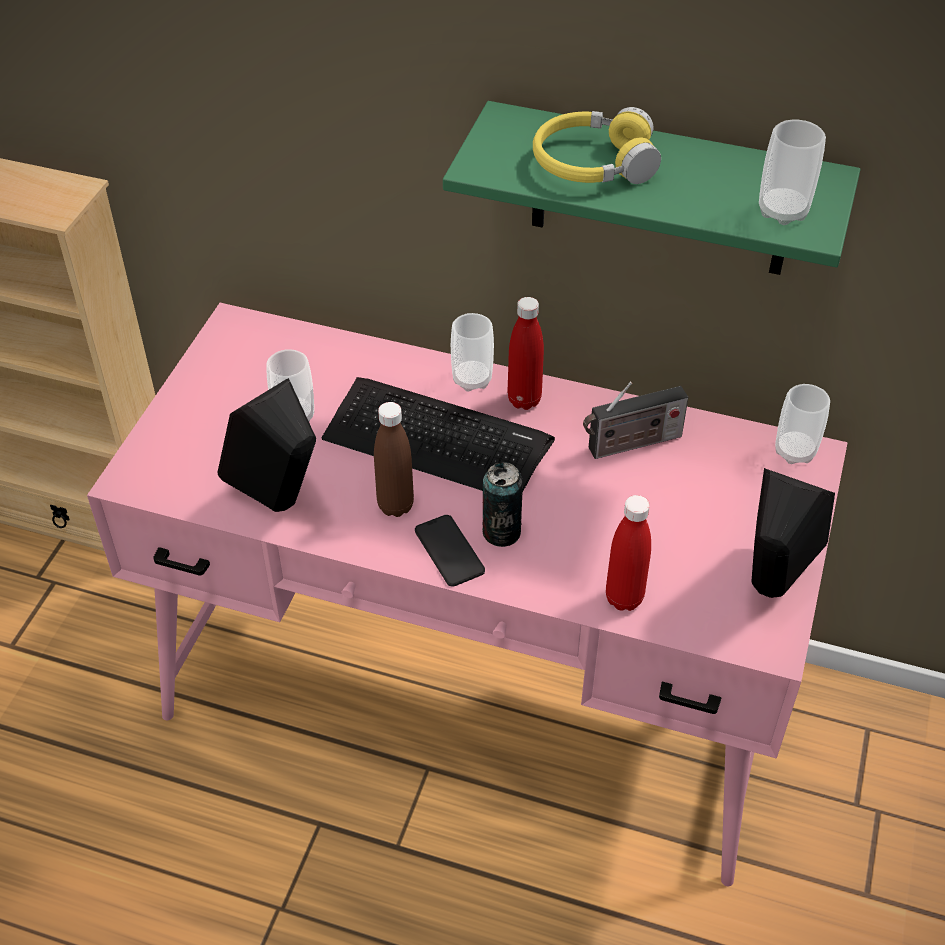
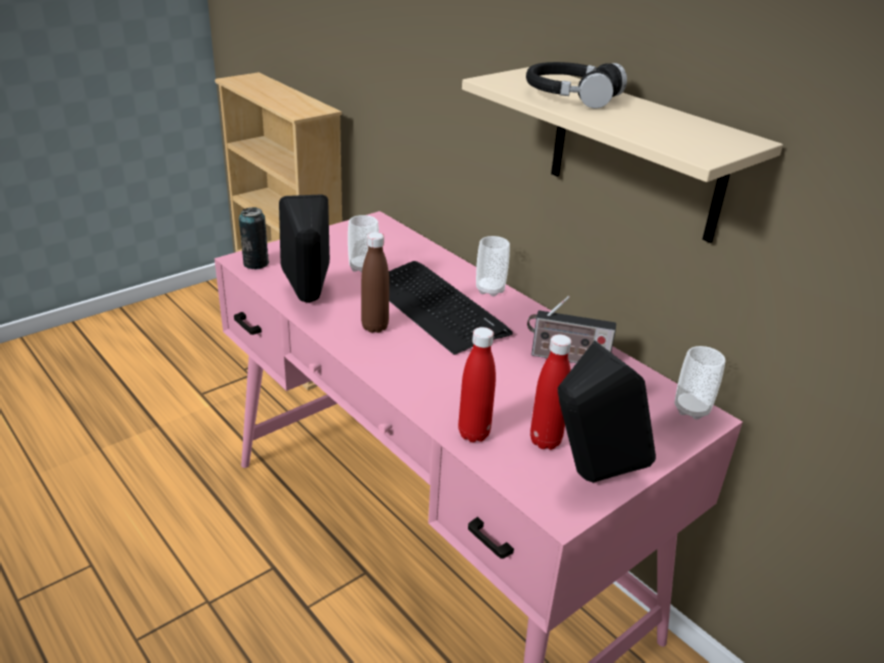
camera: 30 degrees right, 15 degrees down
(449, 551) = (383, 360): phone -> none
(501, 532) = (427, 365): can -> can (256, 263)
(524, 400) = (514, 310): red bottle -> red bottle (545, 441)
(593, 164) = (571, 96): yellow headphones -> black headphones
(661, 191) = (636, 154): green shelf -> beige shelf
(783, 211) = (688, 142): cup -> none

